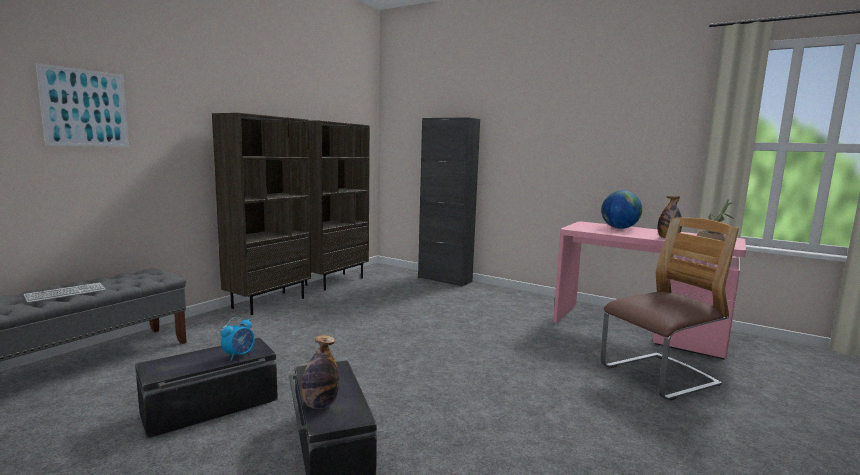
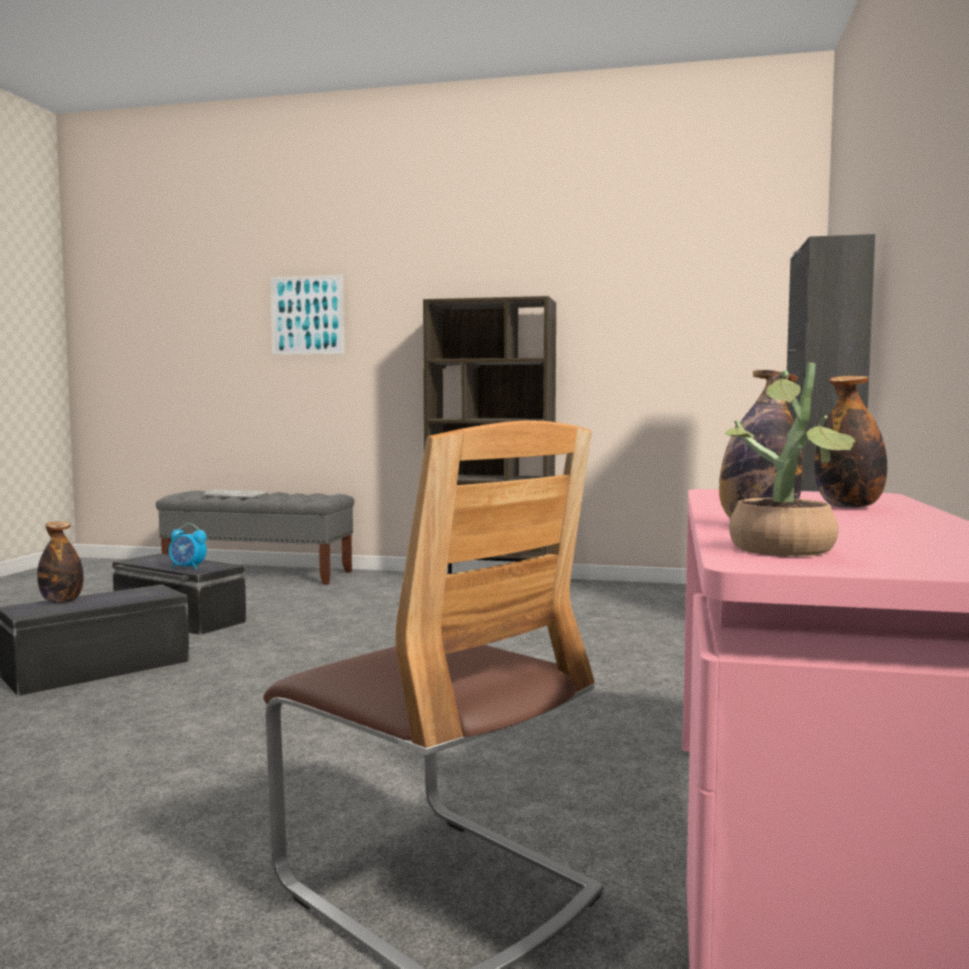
camera: 70 degrees right, 5 degrees down
(334, 281) = (641, 588): brown bookcase -> none
(619, 228) = (849, 507): globe -> bottle

